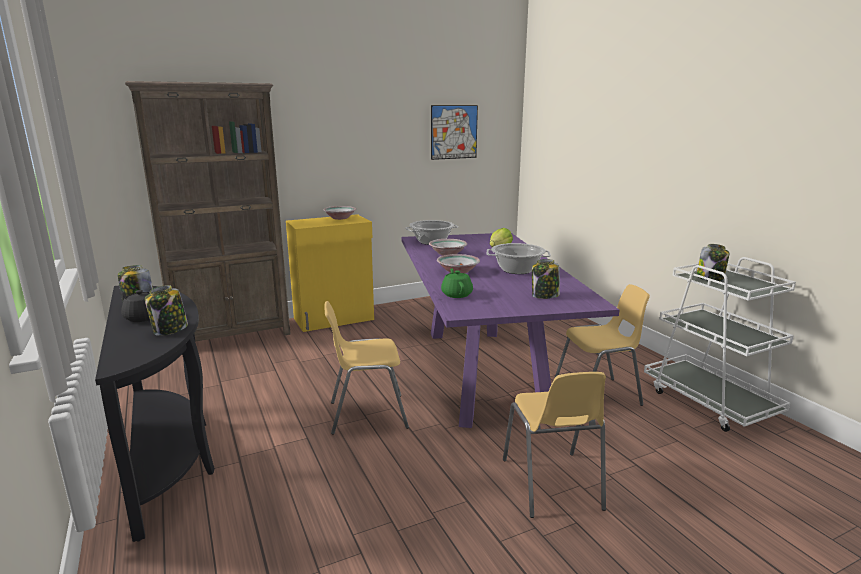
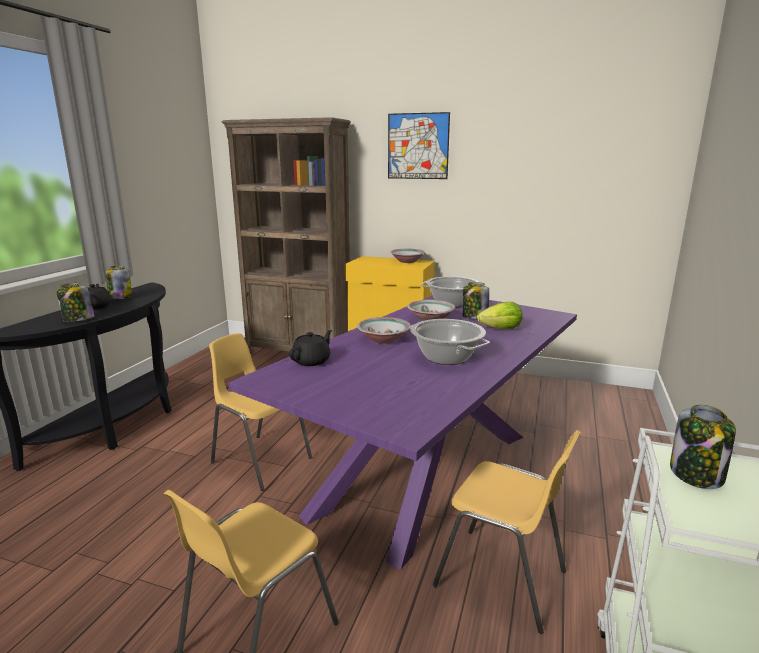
camera: 45 degrees right, 0 degrees up
(454, 132) = (571, 174): picture -> picture (418, 146)
(456, 294) = (312, 361): green teapot -> black teapot
(545, 296) = (383, 396): jar -> jar (474, 317)

